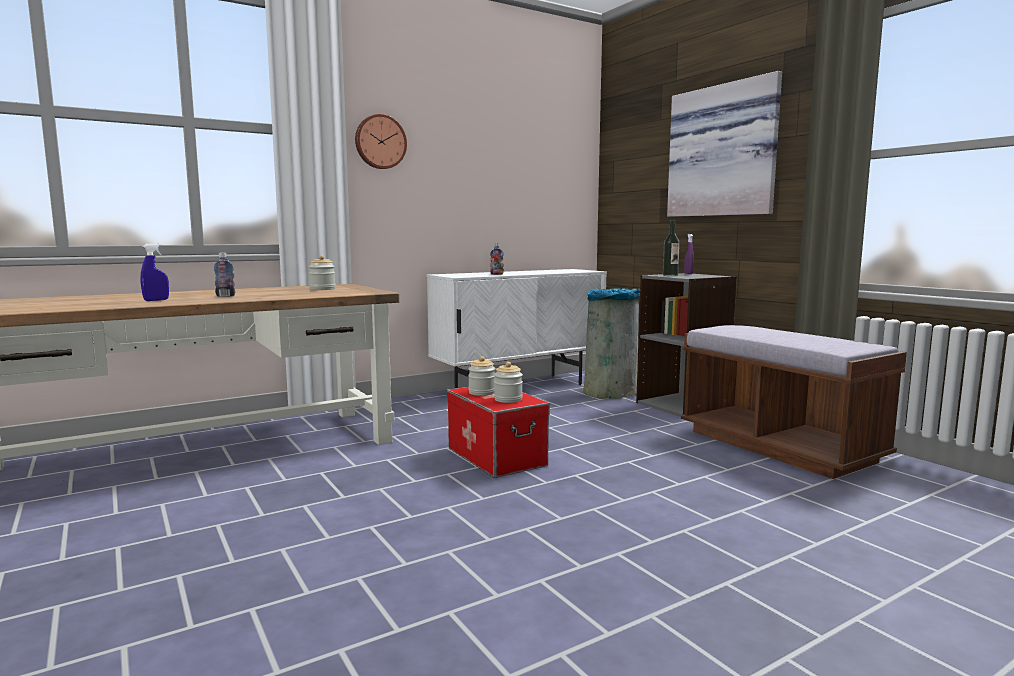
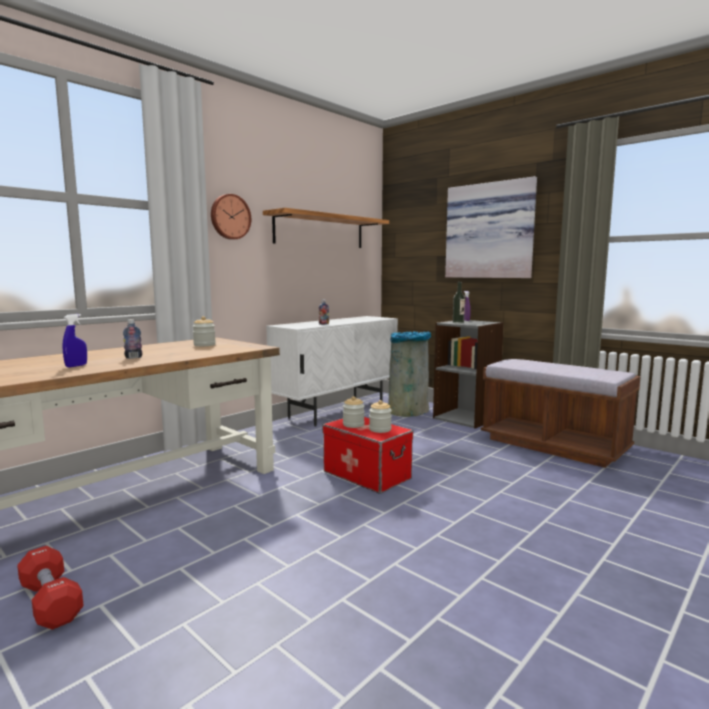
camera: 15 degrees left, 0 degrees up
(77, 537) = (51, 602): none -> red dumbbell
(505, 159) = (320, 231): none -> shelf

